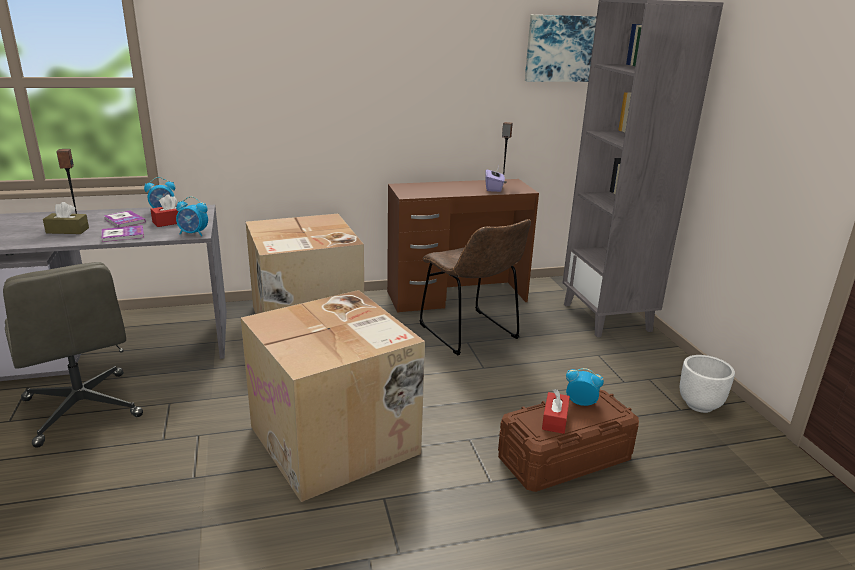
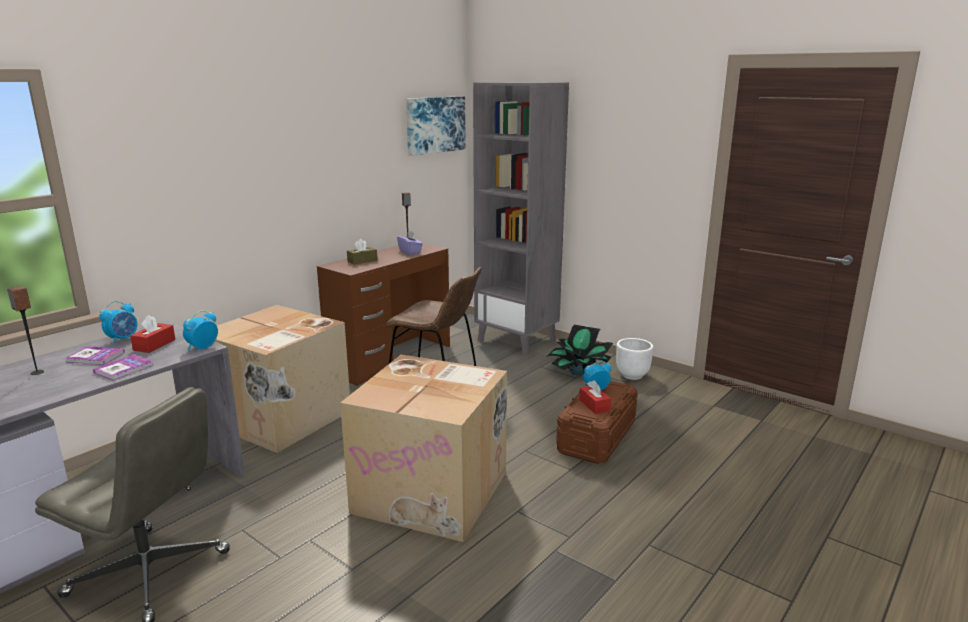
camera: 35 degrees left, 5 degrees down
(67, 230) = (44, 383): brown tissue box -> brown tissue box (362, 261)
(193, 234) = (202, 348): alarm clock -> alarm clock turned 150 degrees clockwise
(633, 377) = (578, 373): none -> potted plant

